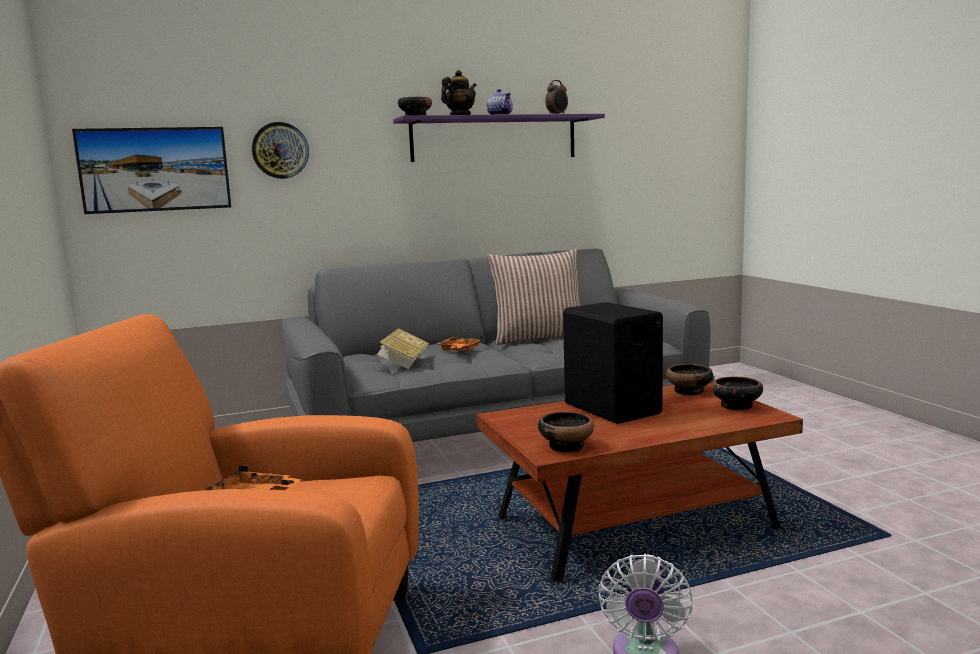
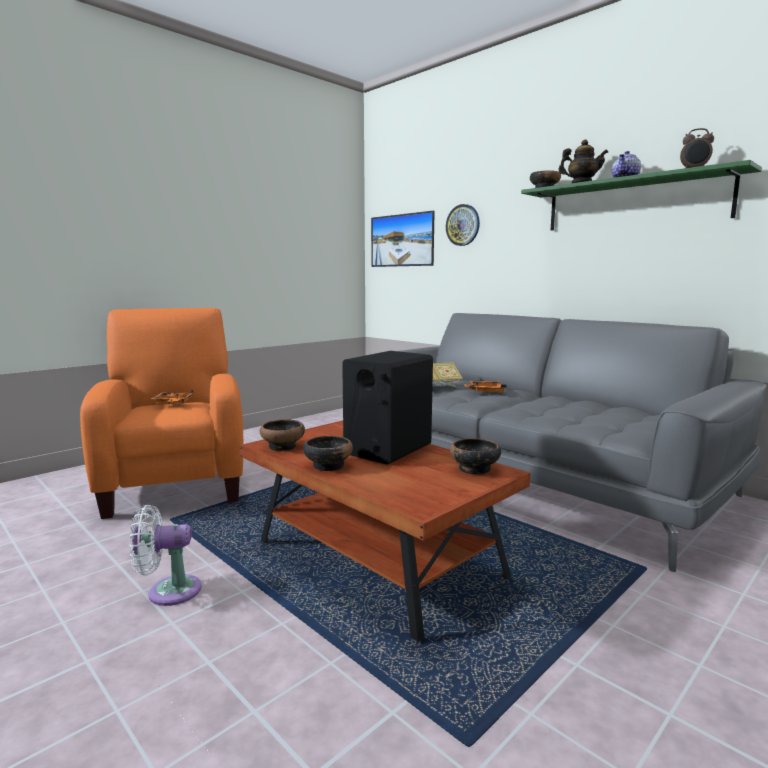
camera: 65 degrees right, 0 degrees up
(494, 138) = (634, 203): purple shelf -> green shelf
(538, 338) = (572, 404): pillow -> none
(736, 406) = (441, 490): bowl -> bowl (328, 466)

